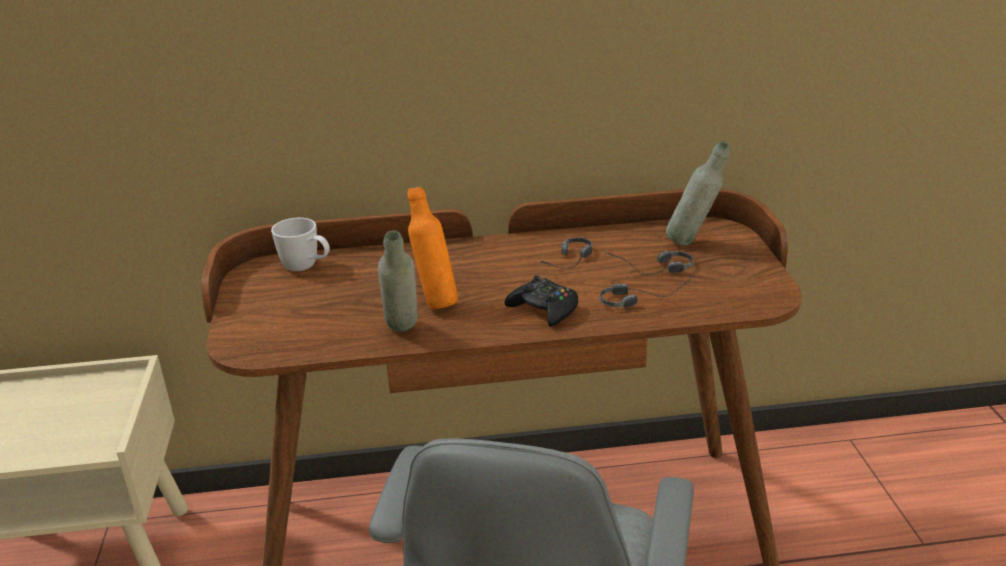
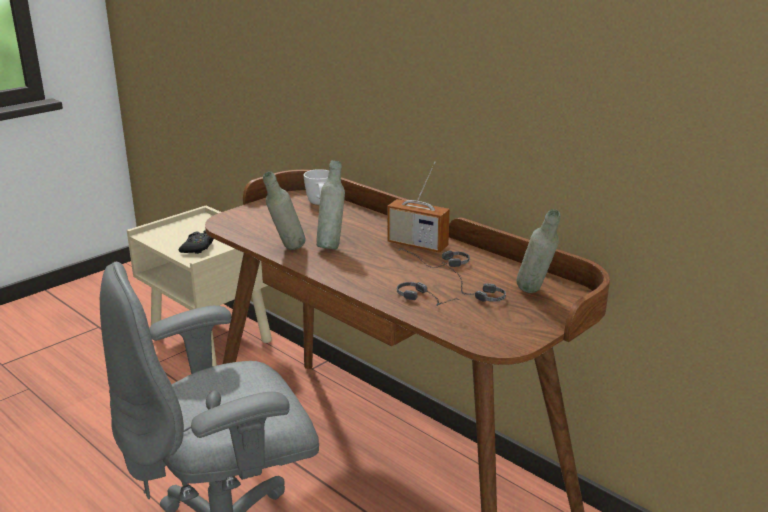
camera: 50 degrees right, 5 degrees down
(435, 302) = (331, 246): orange bottle -> grey bottle
(507, 255) = (417, 245): none -> radio
(544, 309) = (368, 276): black game controller -> black game controller (197, 247)

